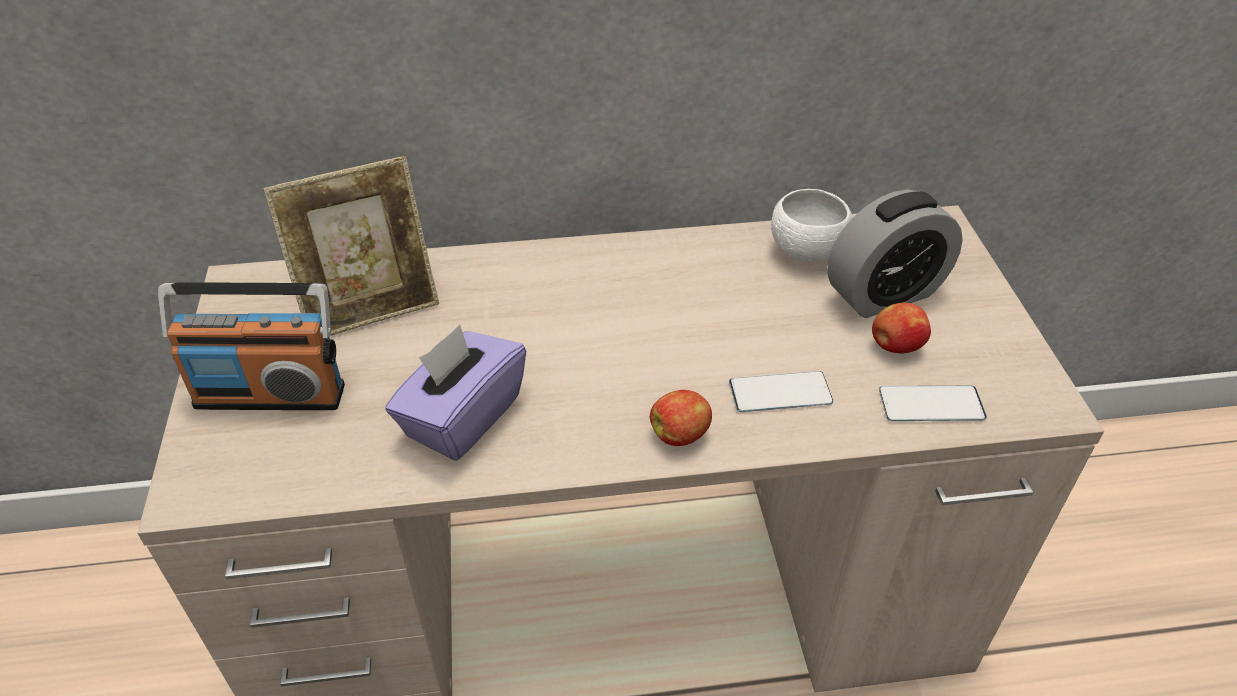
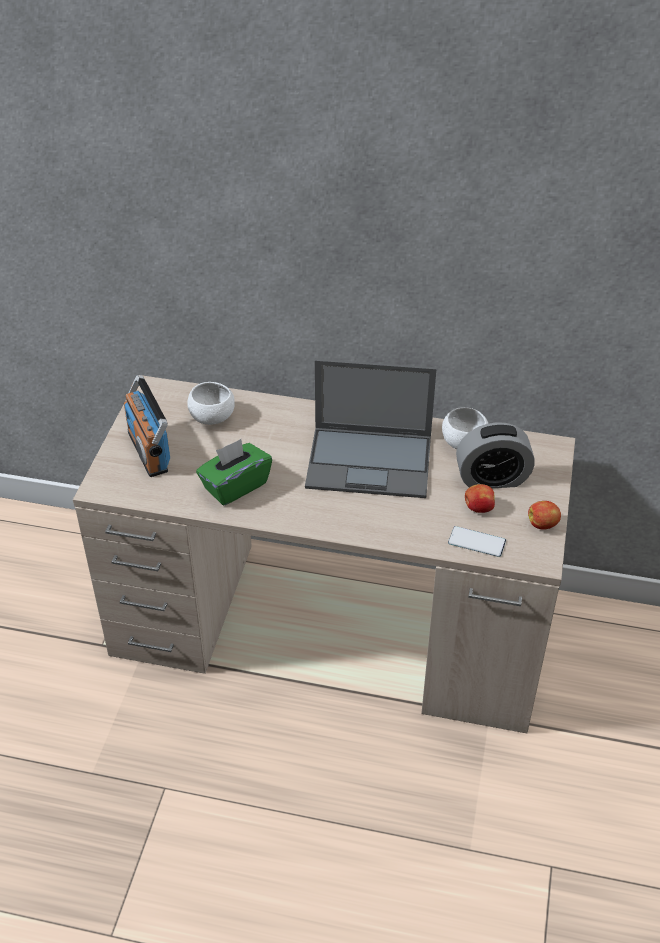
camera: 20 degrees right, 0 degrees up
(270, 394) = (149, 451): radio -> radio turned 45 degrees clockwise
(370, 307) = (212, 418): picture frame -> white bowl
(462, 417) = (235, 486): purple tissue box -> green tissue box
(679, 314) = (371, 462): none -> laptop
(680, 435) = (337, 522): apple -> apple (543, 524)
(780, 392) = (400, 515): phone -> none

